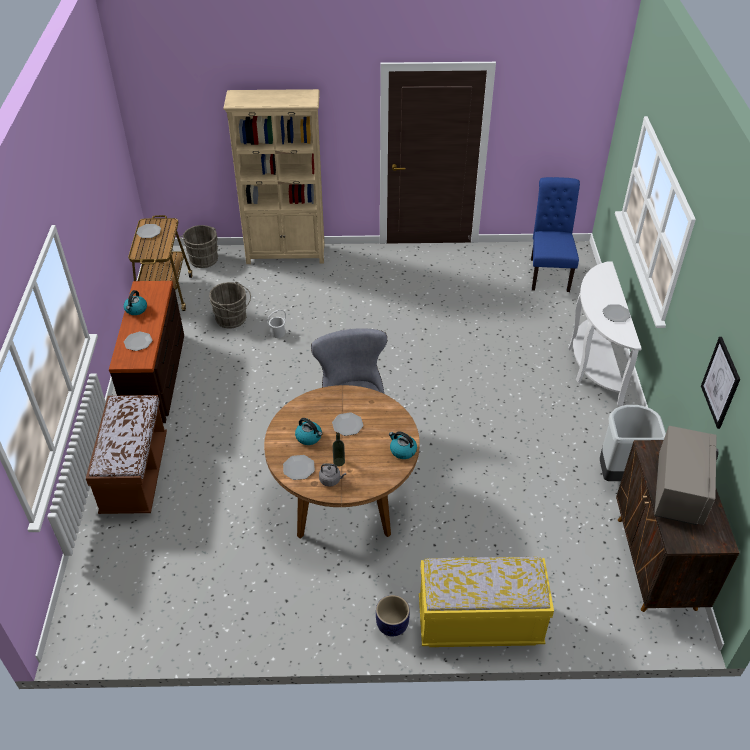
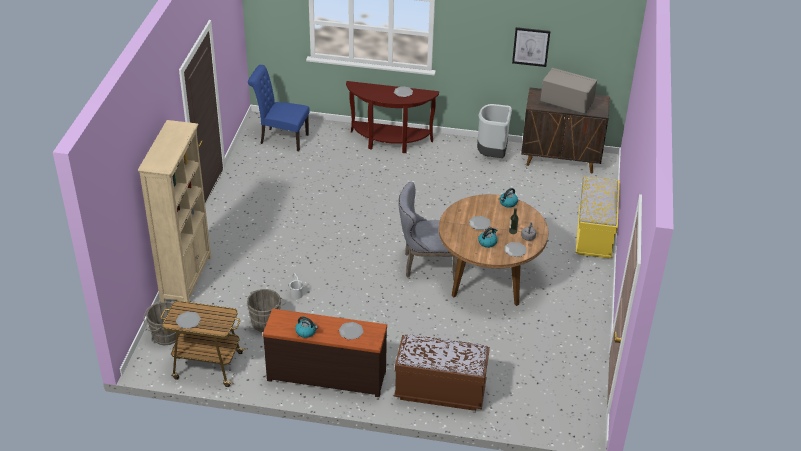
camera: 80 degrees left, 5 degrees down
(392, 625) = (592, 271): planter -> none
(593, 364) = (389, 142): white console table -> brown console table

